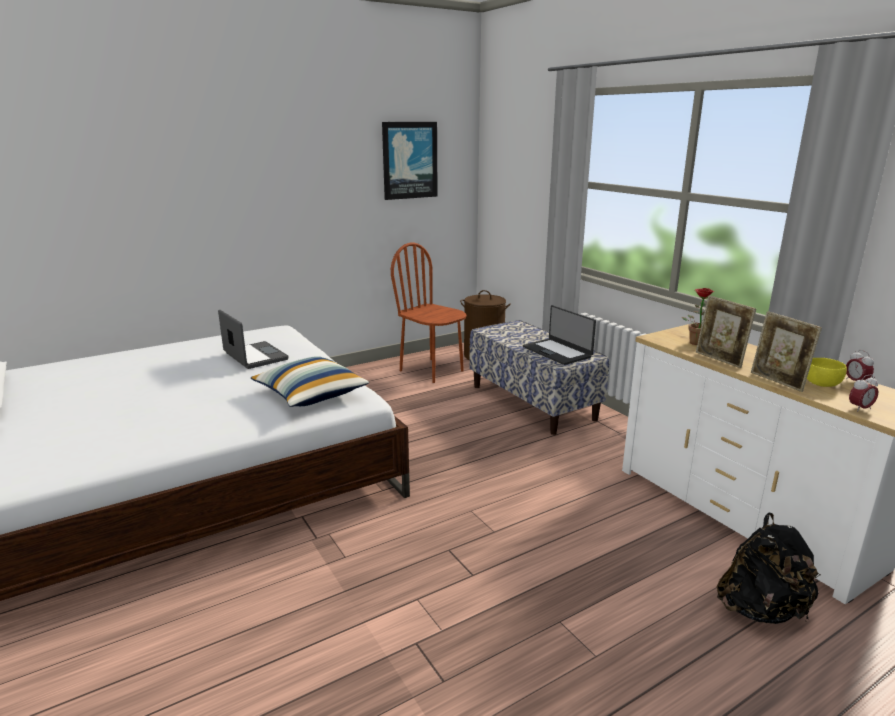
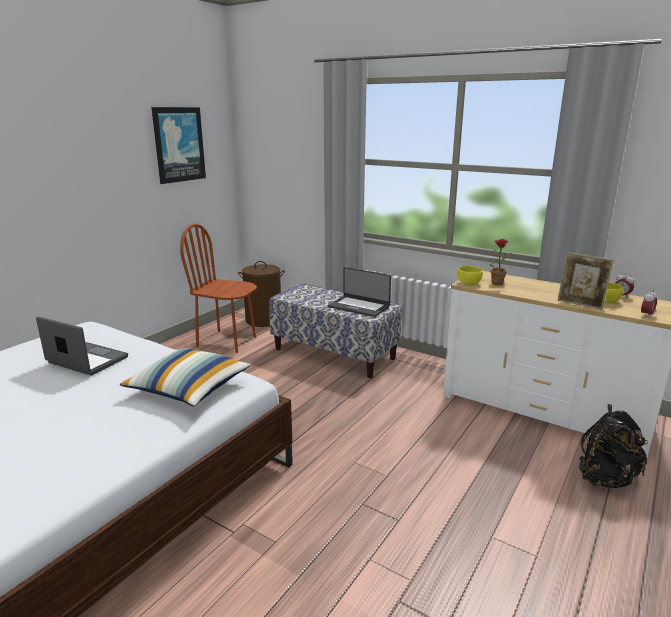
camera: 25 degrees left, 0 degrees up
(660, 338) = (469, 283): none -> yellow bowl
(719, 360) = (527, 294): picture frame -> none

